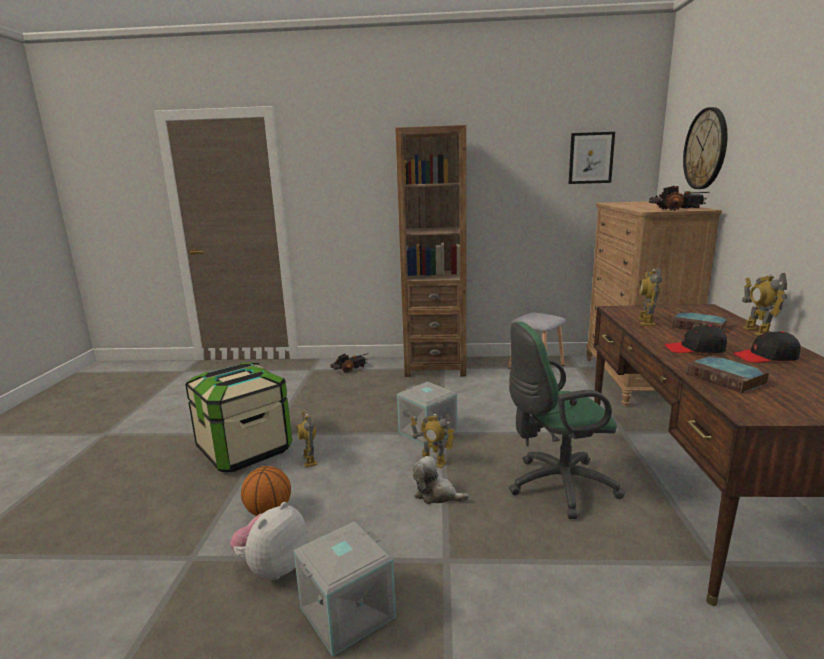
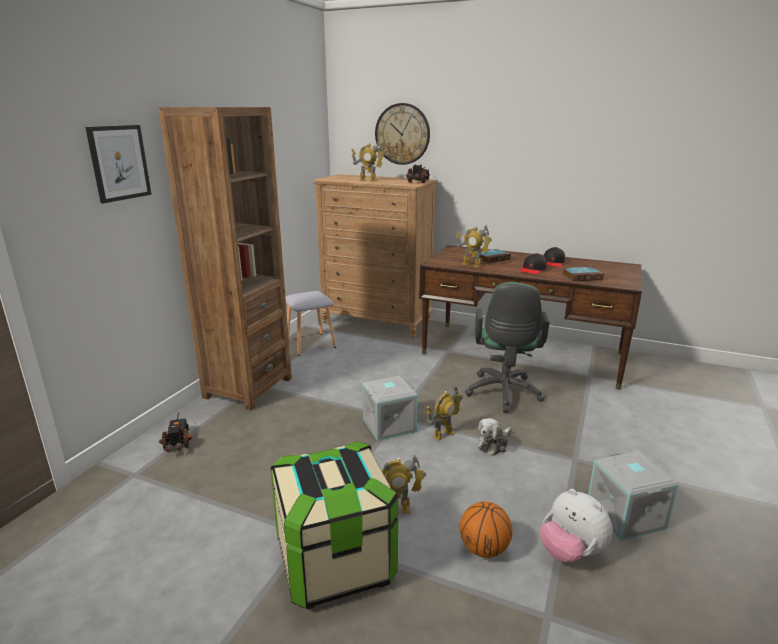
camera: 70 degrees left, 5 degrees up
(591, 158) = (298, 138): picture -> picture (119, 163)
(757, 331) = (510, 253): toy robot -> toy robot (368, 180)

